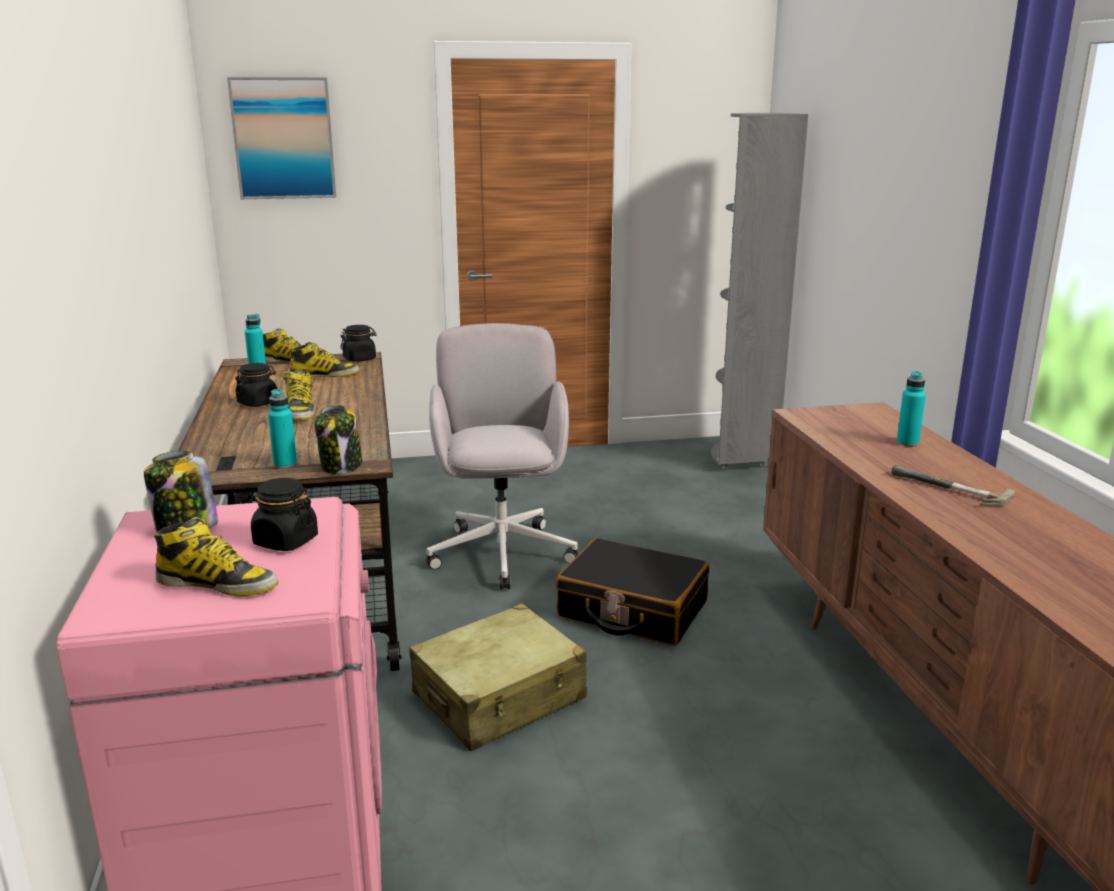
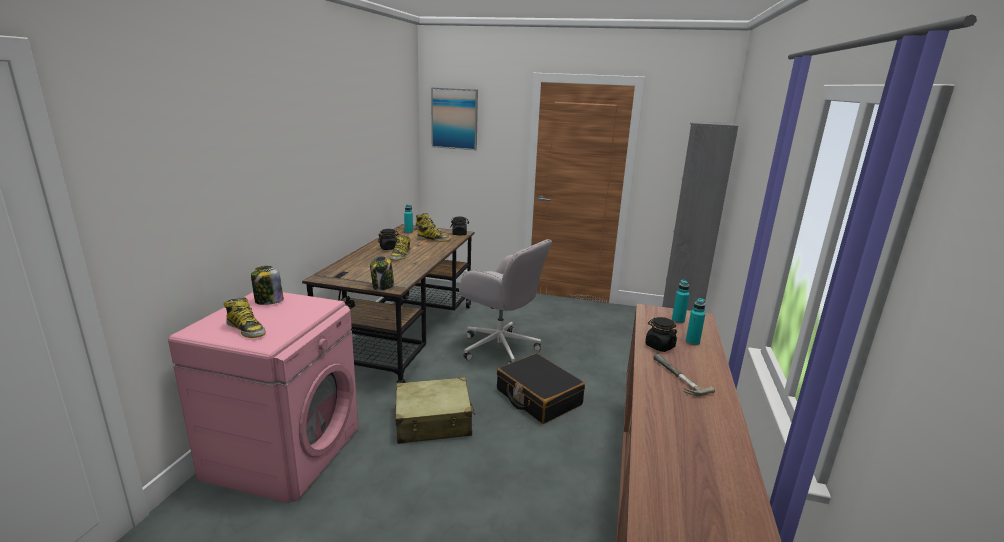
camera: 25 degrees right, 0 degrees up
(285, 464) = (362, 280): turquoise bottle -> turquoise bottle (678, 320)
(285, 541) = (295, 317): black jar -> black jar (659, 346)
(502, 553) = (500, 349): grey office chair -> grey office chair turned 105 degrees clockwise

